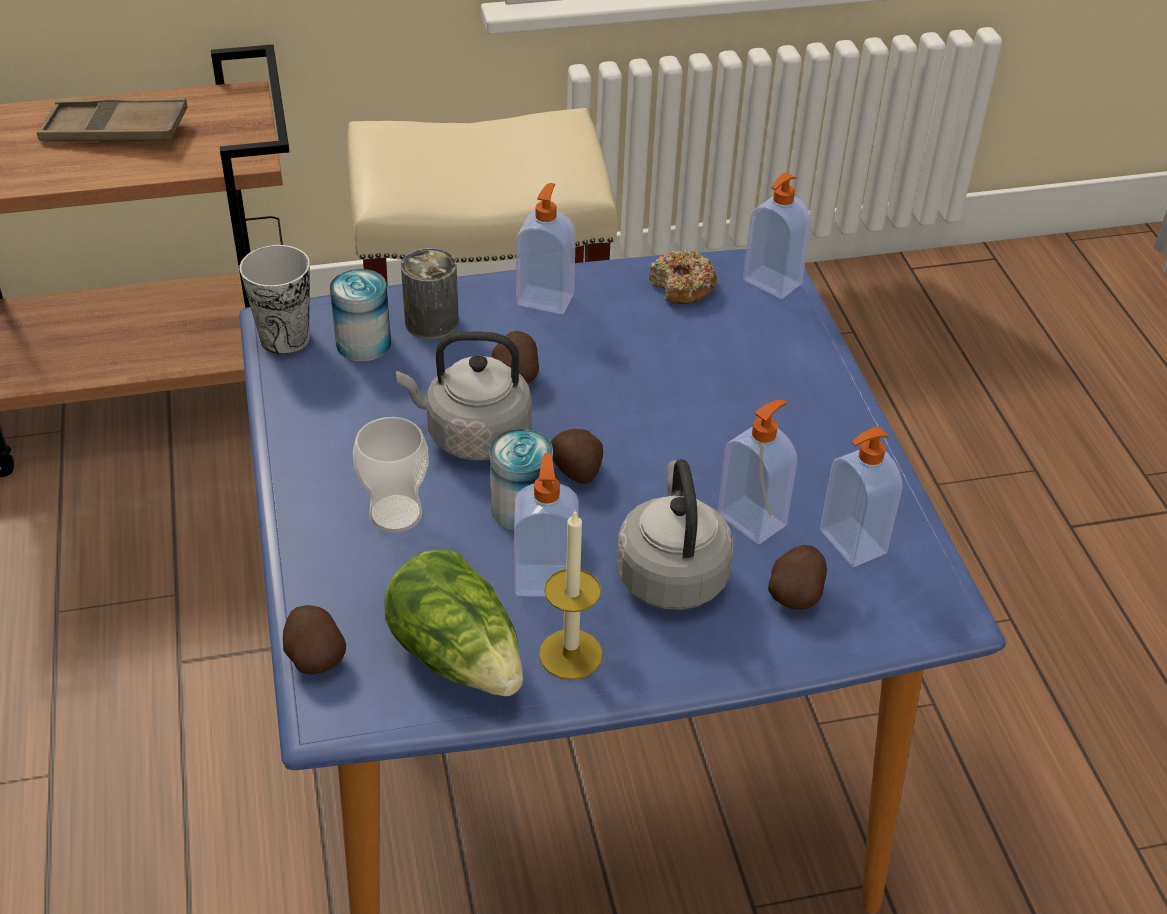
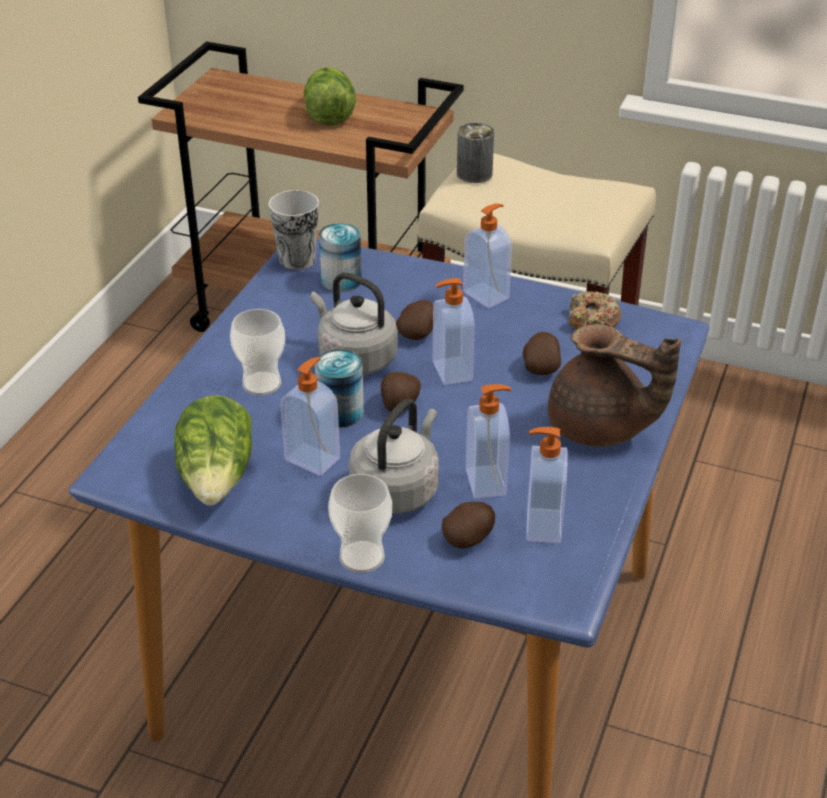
camera: 35 degrees right, 5 degrees down
(115, 131) = (328, 113): brown tray -> lettuce
(314, 655) = (137, 440): potato -> potato (541, 367)
(431, 322) = (397, 283): can -> can (474, 174)
(570, 654) = (284, 507): candle -> none
(710, 670) = (362, 557): none -> cup
(771, 283) = (662, 341): soap dispenser -> soap dispenser (450, 371)
(804, 408) = (600, 429): none -> brown teapot

